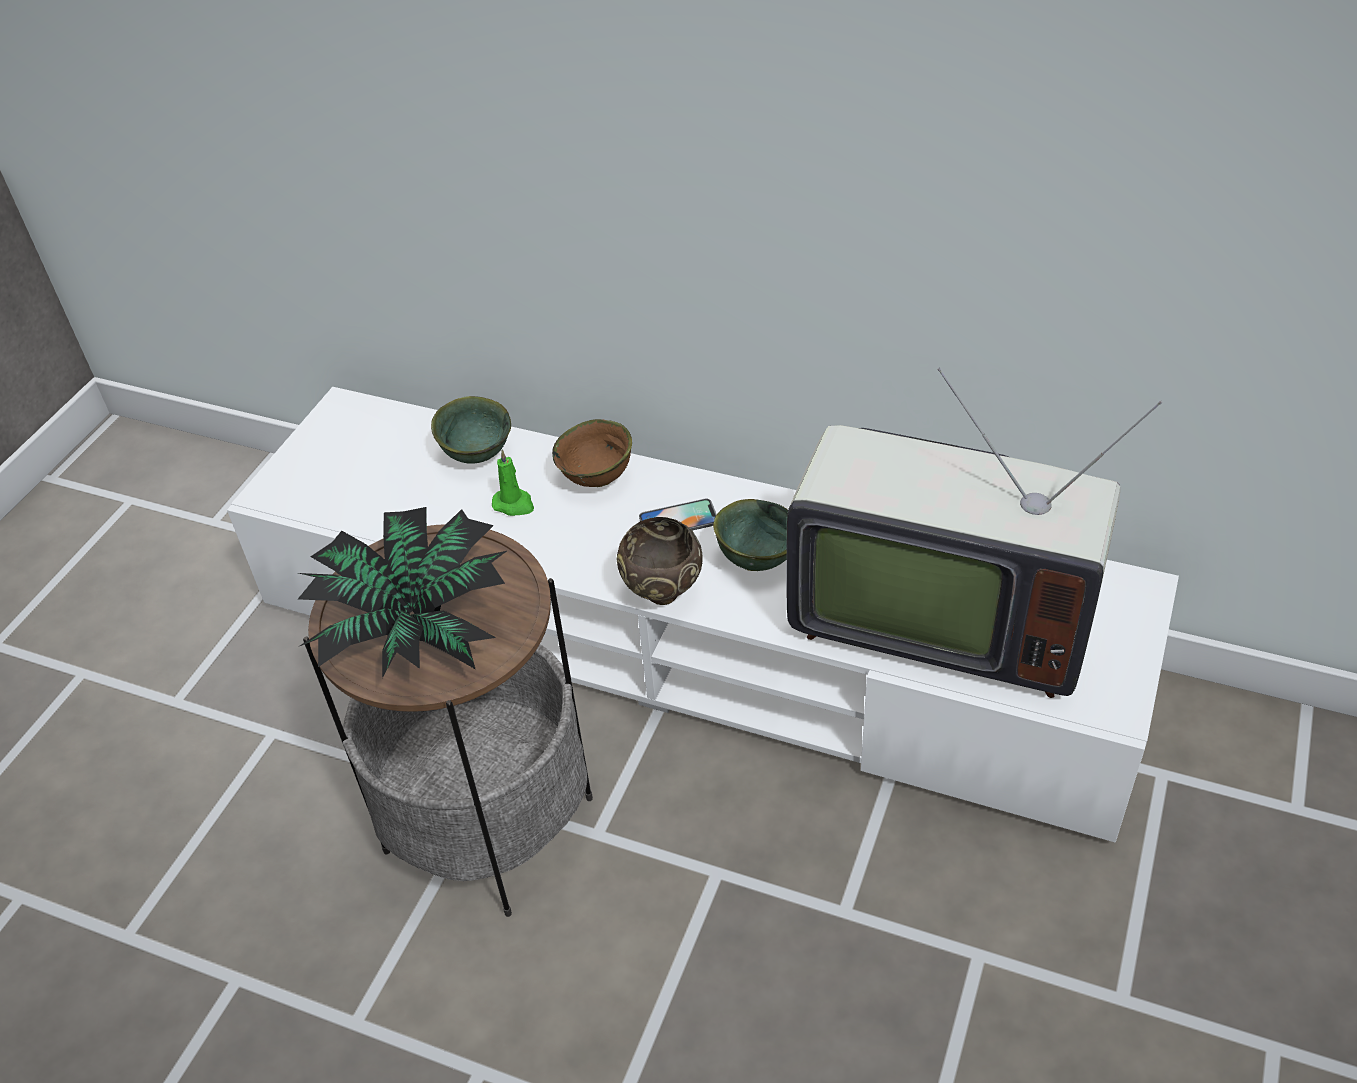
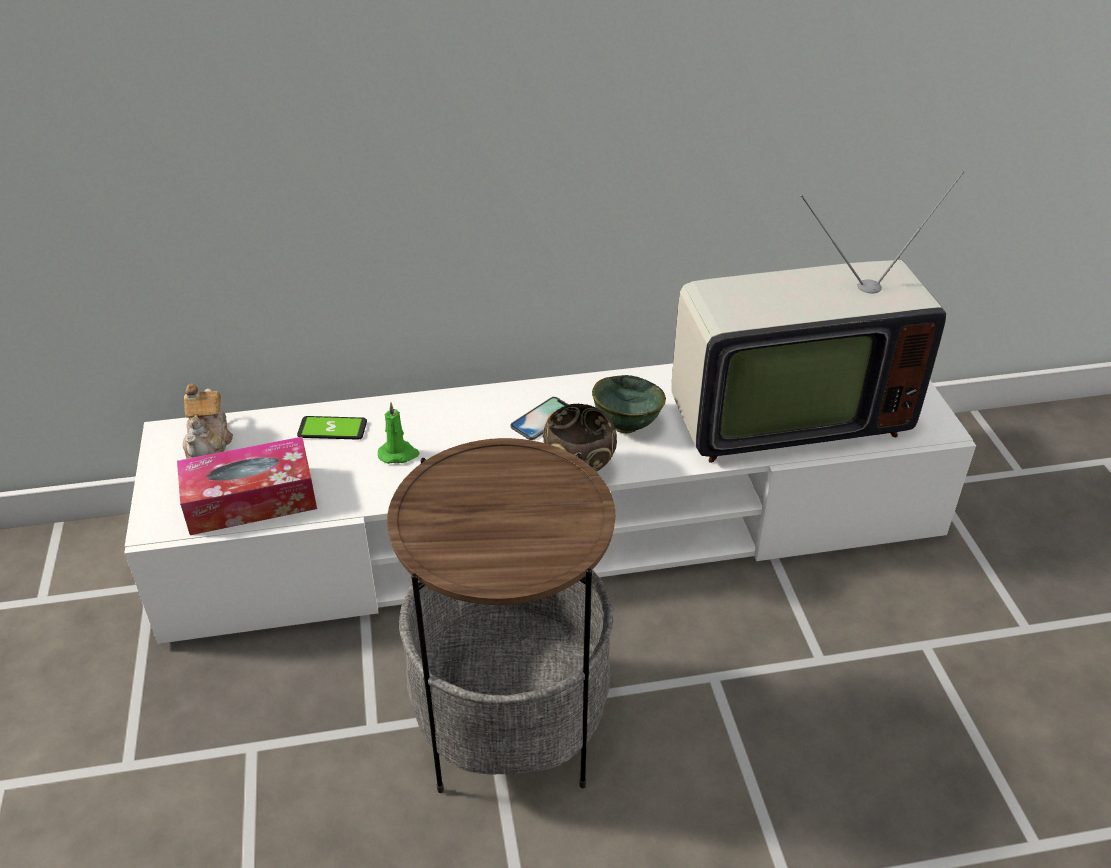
camera: 35 degrees left, 5 degrees down
(356, 500) = (251, 500): none -> tissue box
(366, 428) = (209, 443): none -> teapot
(416, 625) = (501, 528): potted plant -> none
(477, 454) = (332, 429): green bowl -> phone
(598, 479) = (453, 413): brown bowl -> none

